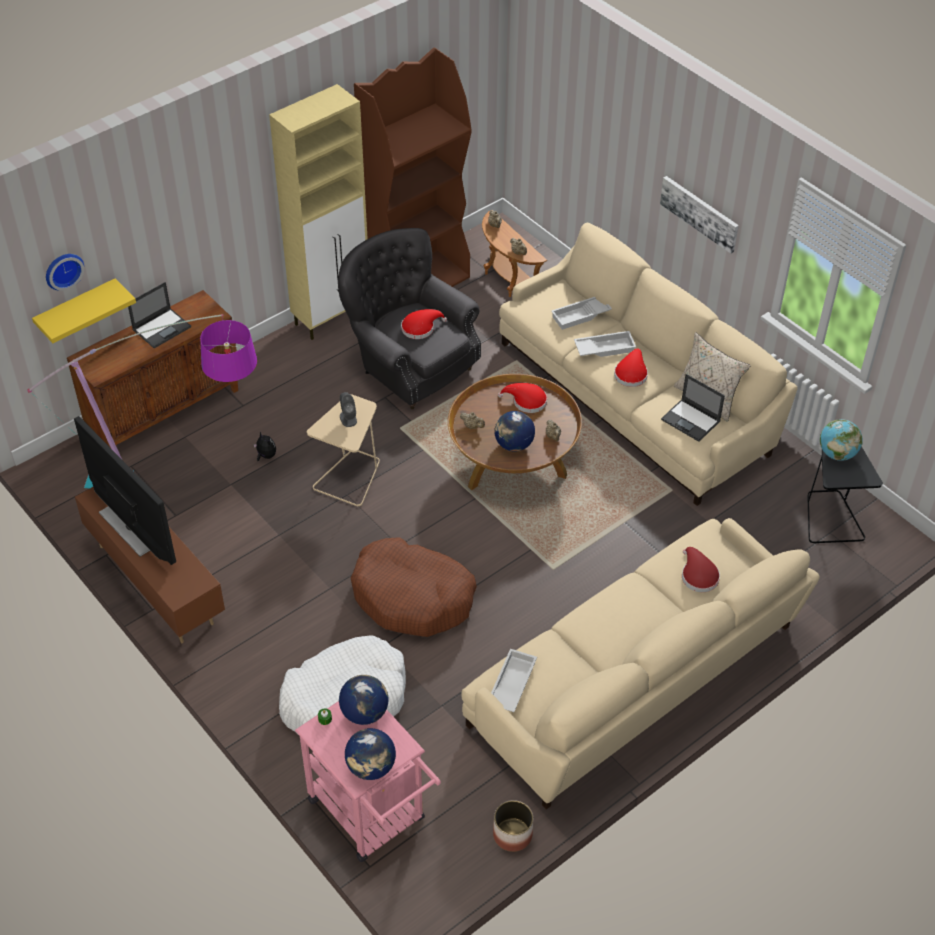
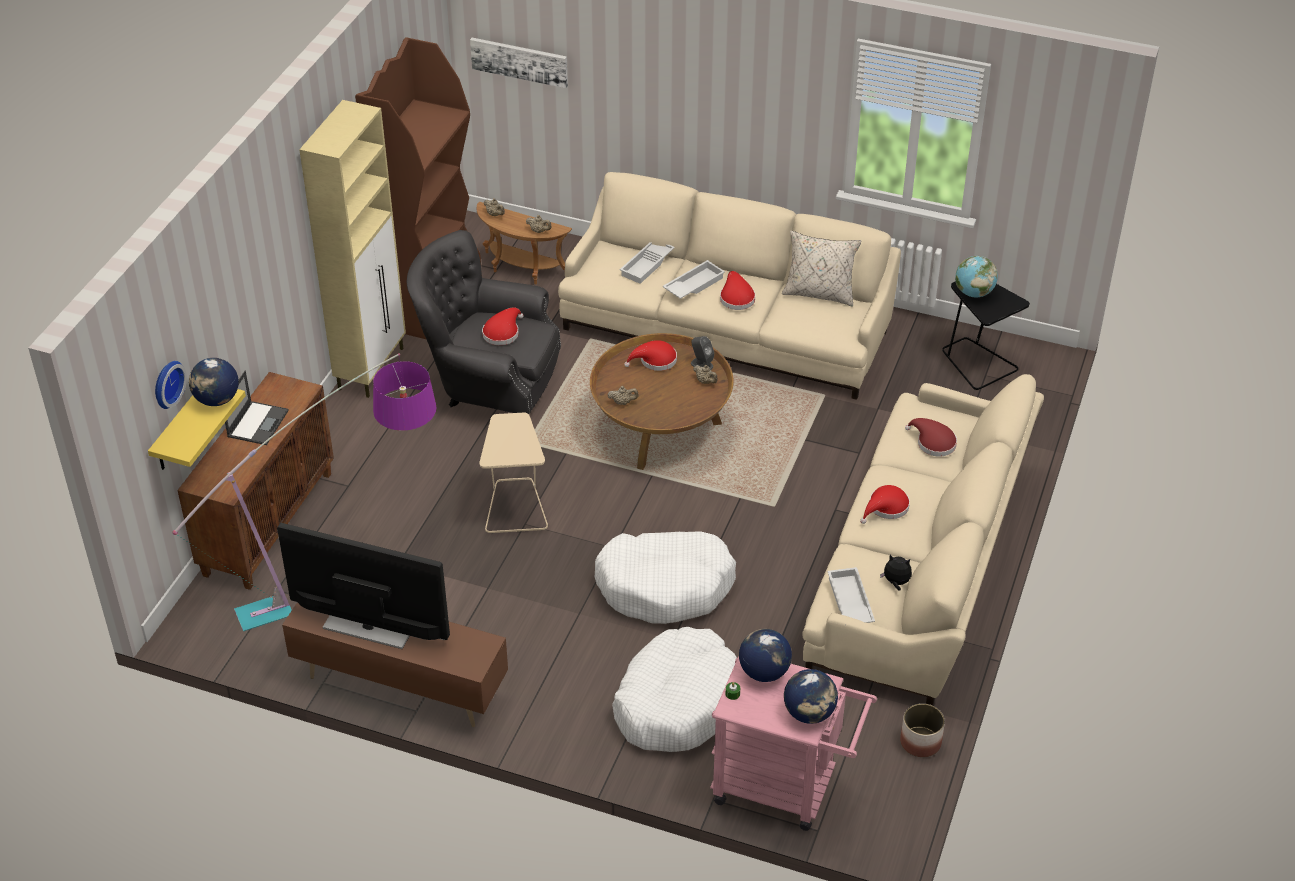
camera: 30 degrees left, 5 degrees down
(265, 456) = (412, 522): plush toy -> plush toy (896, 583)
(348, 418) = (511, 436): grey speaker -> grey speaker (701, 364)
(413, 597) = (665, 586): brown dog bed -> white dog bed
(513, 445) = (675, 403): globe -> globe (217, 400)
(608, 616) = (886, 508): none -> red hat
(691, 420) = (822, 317): laptop -> none
(700, 213) = (738, 117): picture -> picture (519, 61)

